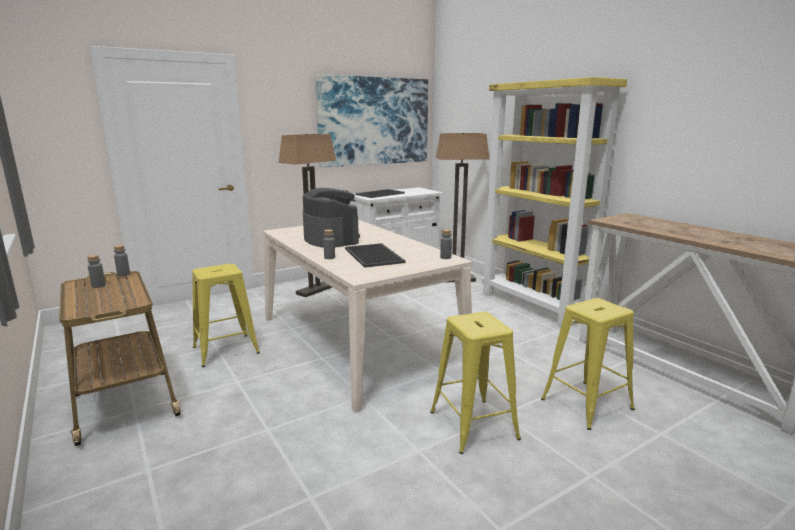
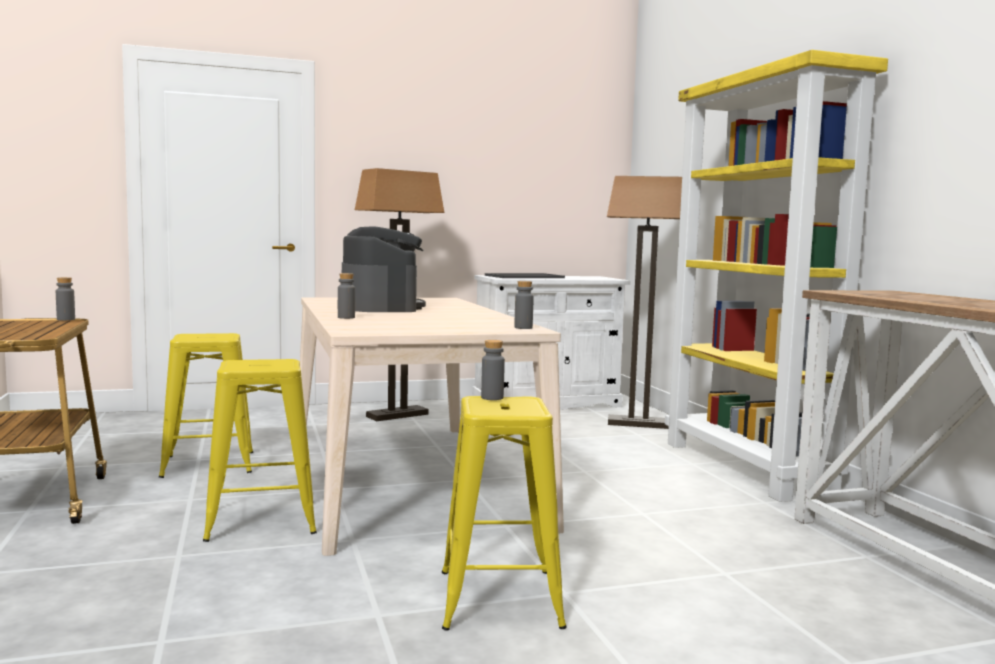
camera: 15 degrees right, 10 degrees down
(98, 286) = (20, 325): grey bottle -> grey bottle (492, 398)
(374, 121) = (527, 167): picture -> none
(375, 255) = (416, 320): tray -> none
(586, 404) = (733, 602): yellow stool -> yellow stool (261, 521)

